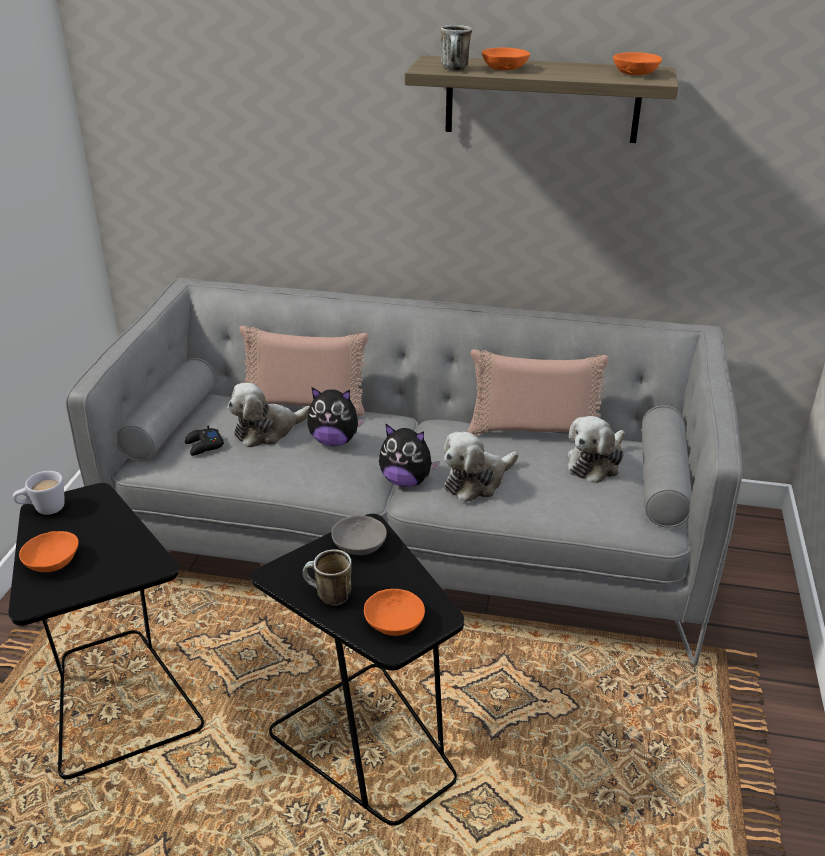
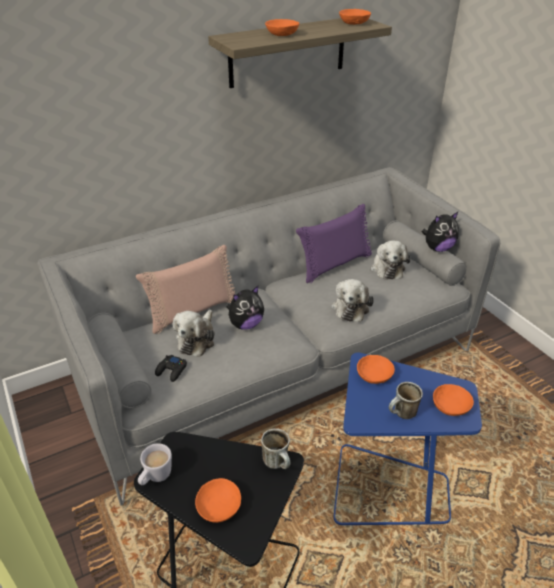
camera: 40 degrees left, 5 degrees up
(358, 546) = (374, 376): grey bowl -> orange bowl
(369, 744) = (388, 490): black side table -> blue side table
(406, 481) = (311, 327): plush toy -> plush toy (438, 248)
(456, 70) = (258, 41): mug -> mug (278, 463)
(533, 431) = (334, 264): beige pillow -> purple pillow

